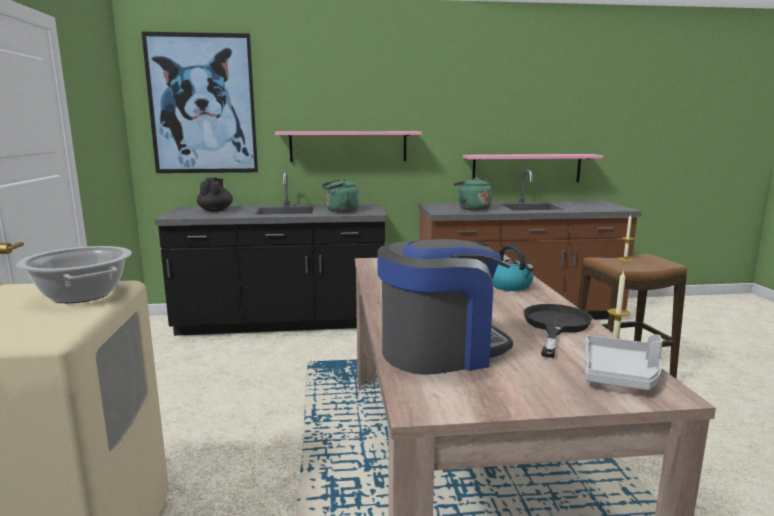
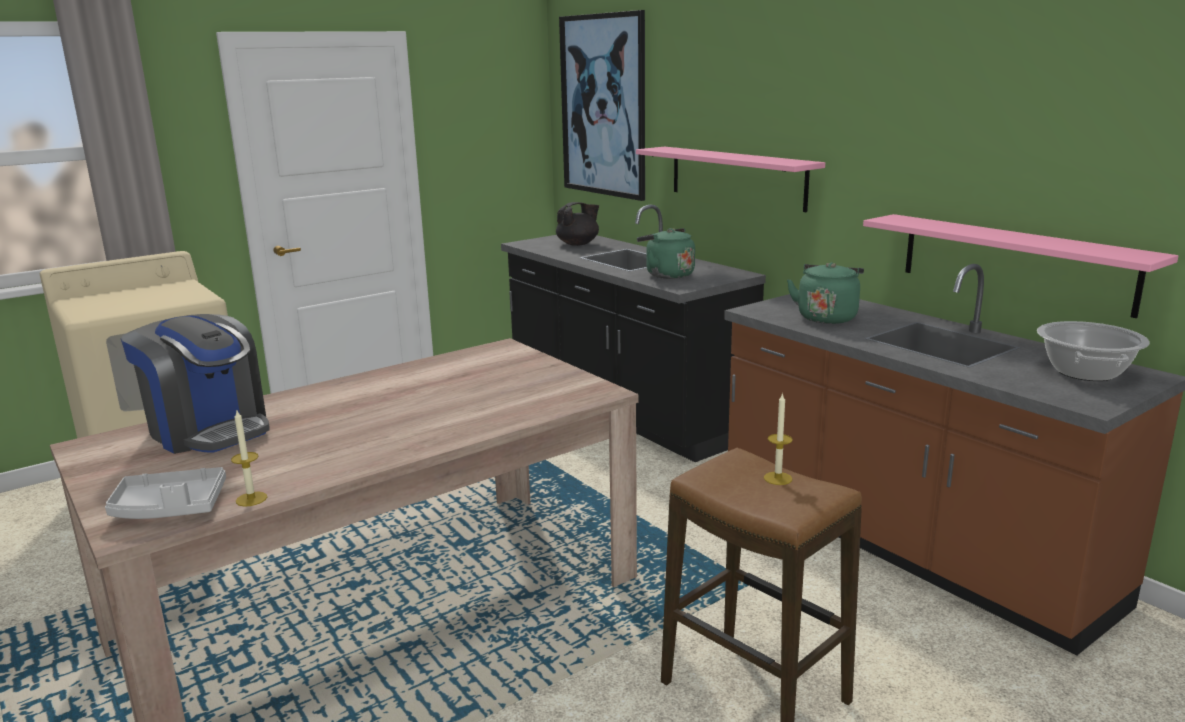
camera: 60 degrees right, 5 degrees up
(82, 295) = (171, 298): cooking pot -> cooking pot (1086, 372)
(511, 286) = (459, 422): kettle -> none
(555, 326) = (310, 464): black frying pan -> none

